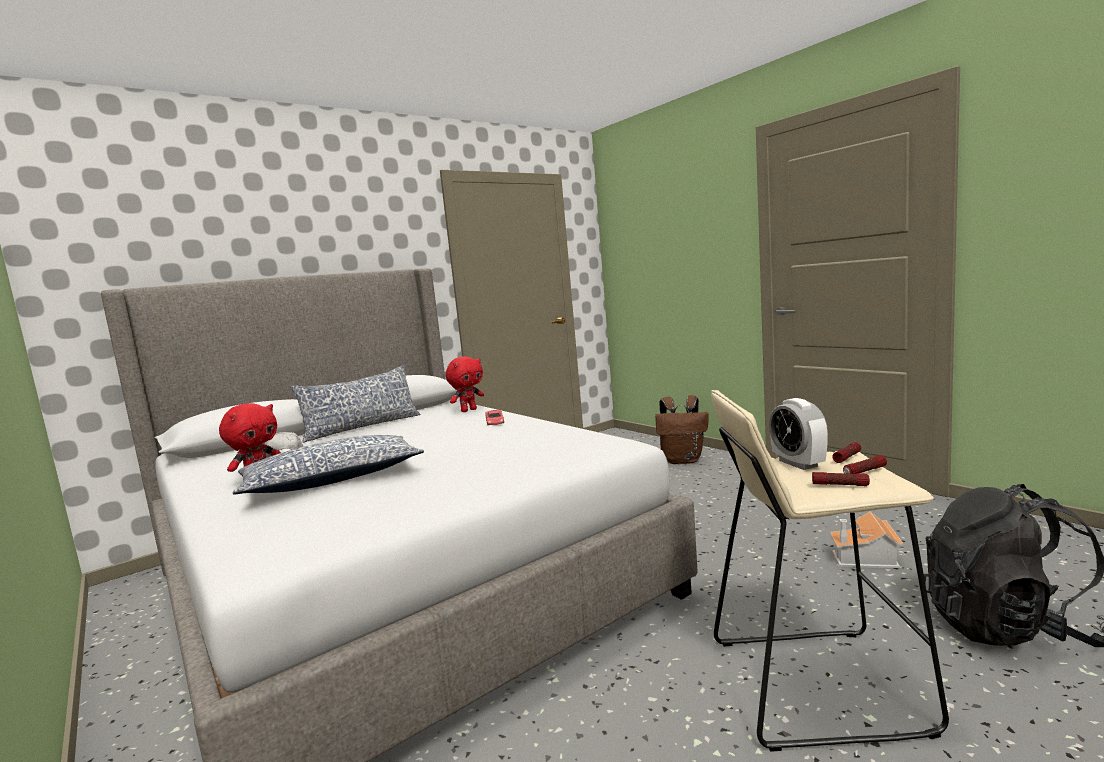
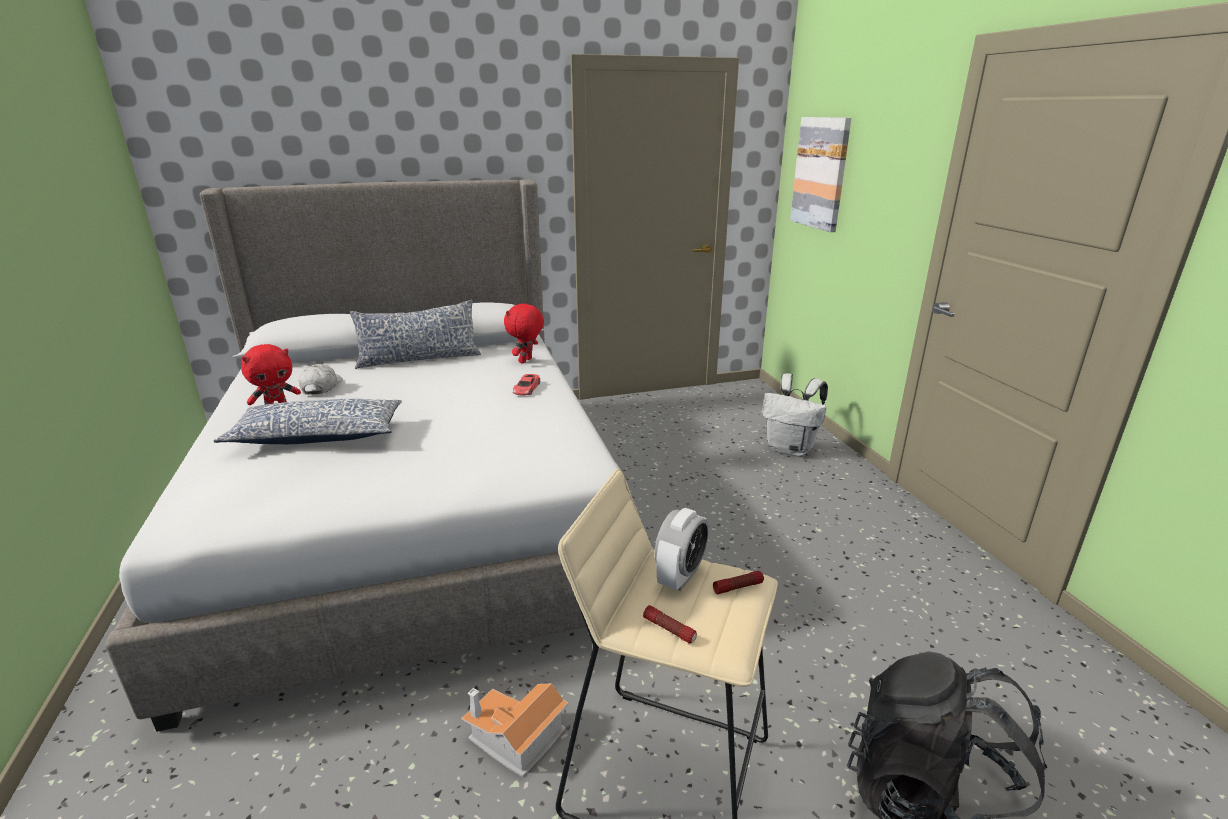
camera: 20 degrees right, 15 degrees up
(468, 410) = (526, 361): red plush toy -> red plush toy turned 135 degrees clockwise
(642, 248) = (821, 173): none -> picture
(683, 460) = (791, 449): brown backpack -> white backpack
(798, 463) = (680, 576): alarm clock -> alarm clock turned 150 degrees counterclockwise
(864, 471) = (722, 618): flashlight -> none
(866, 557) = (865, 652): toy house -> toy house (514, 739)

